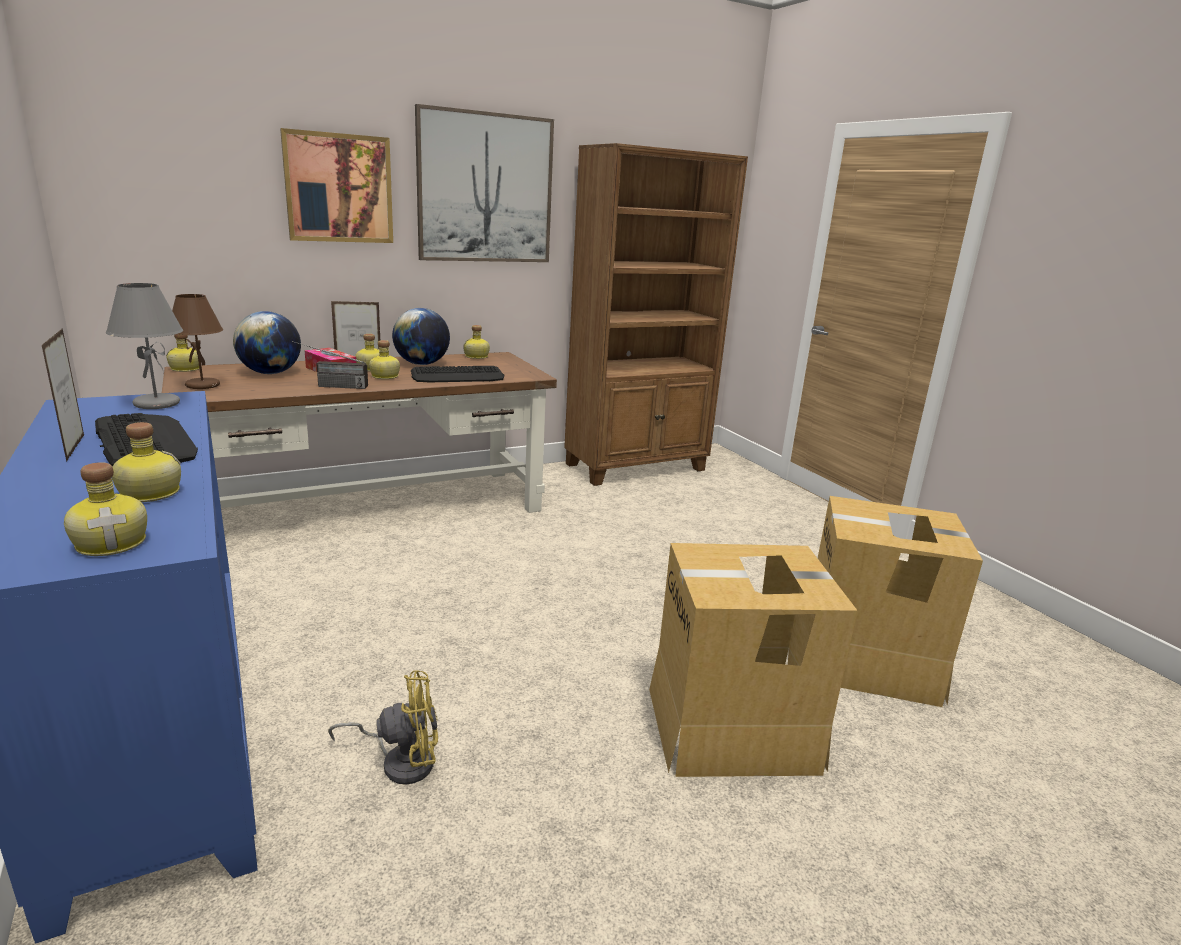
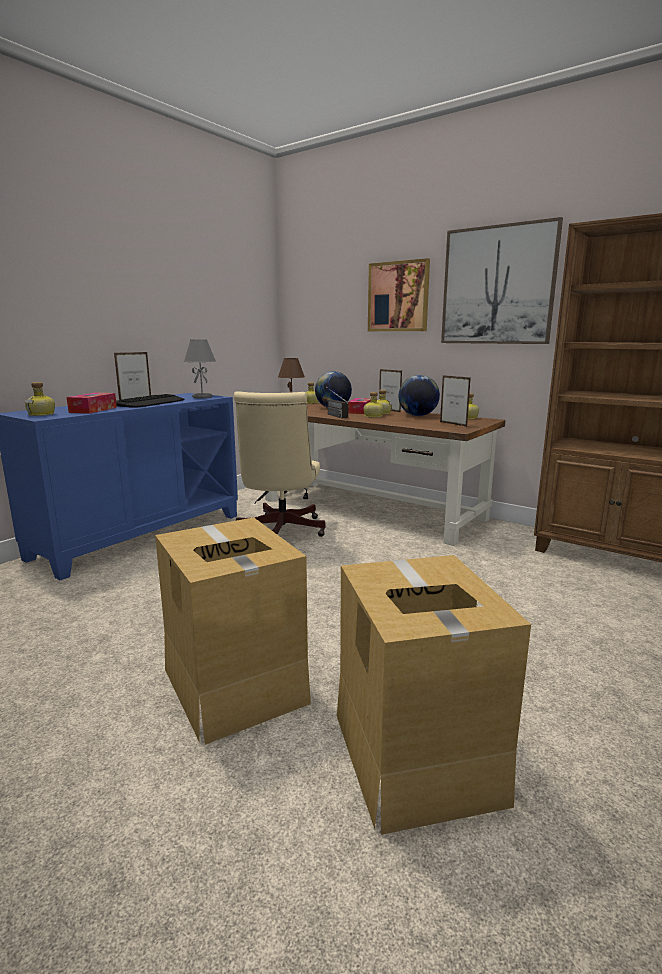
camera: 65 degrees right, 5 degrees down
(148, 493) = (93, 410): bottle -> tissue box
(354, 589) = (280, 531): none -> beige office chair
(401, 761) = (140, 585): yellow fan -> none
(458, 376) = (410, 422): keyboard -> none
(500, 369) = (453, 424): none -> picture frame

